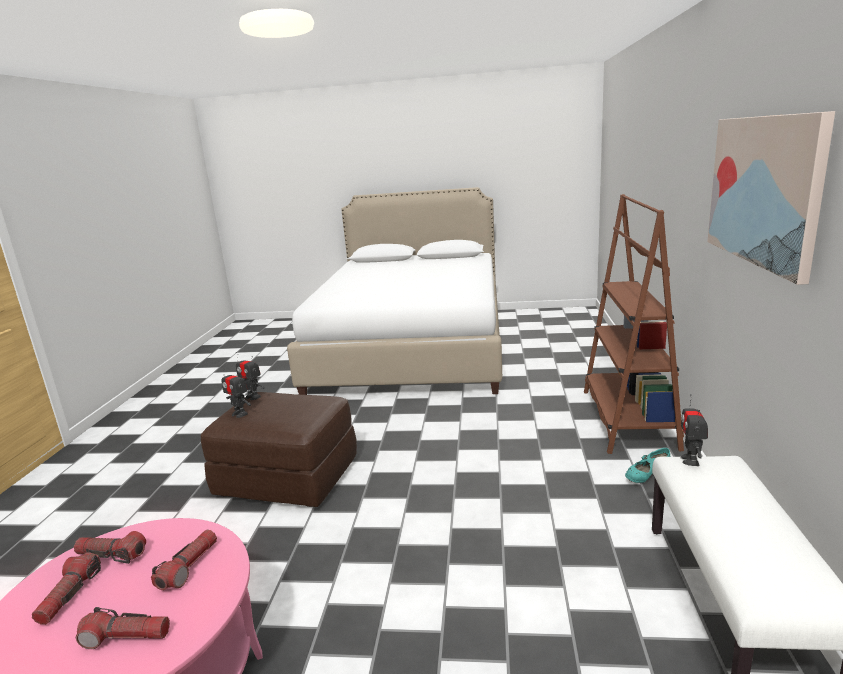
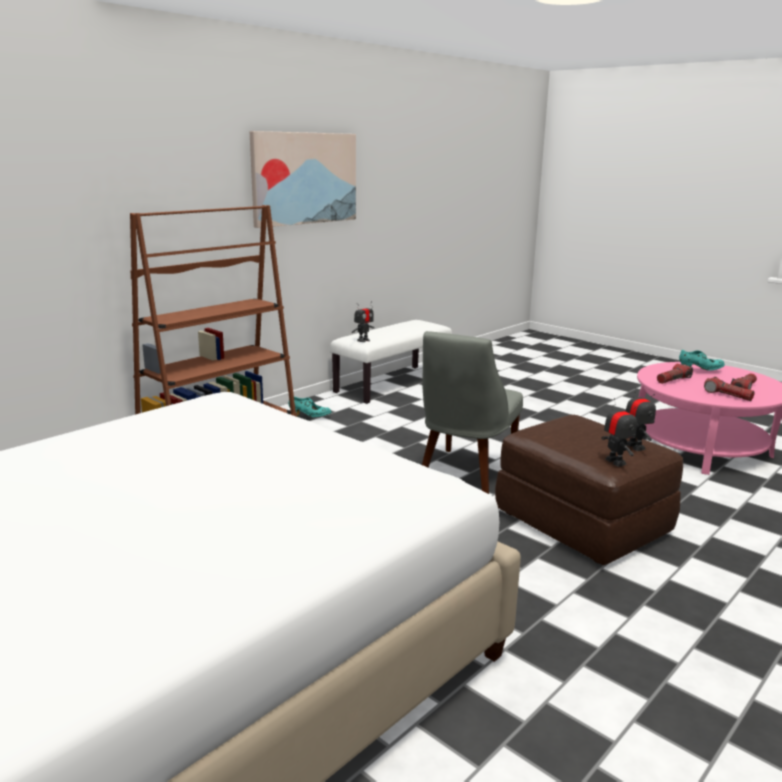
camera: 145 degrees left, 0 degrees up
(126, 637) = (700, 371): flashlight -> turquoise shoe
(412, 479) = (464, 474): none -> grey chair

